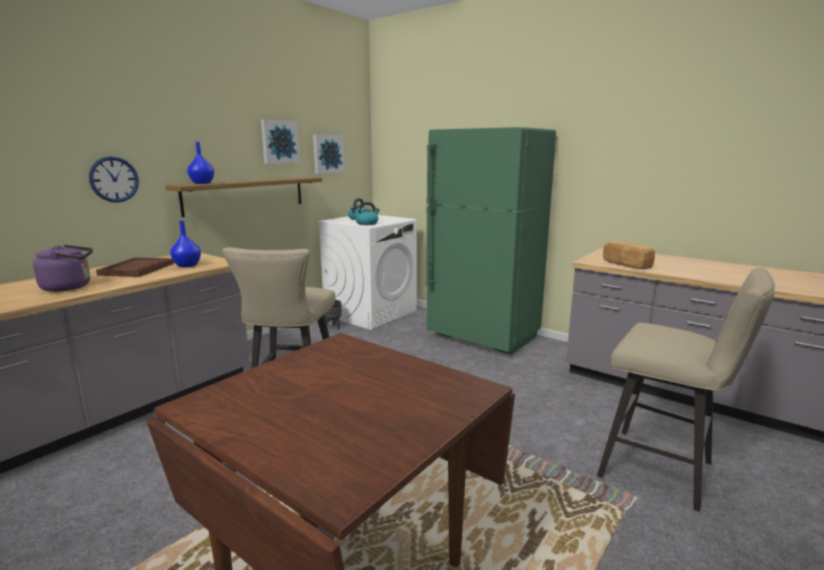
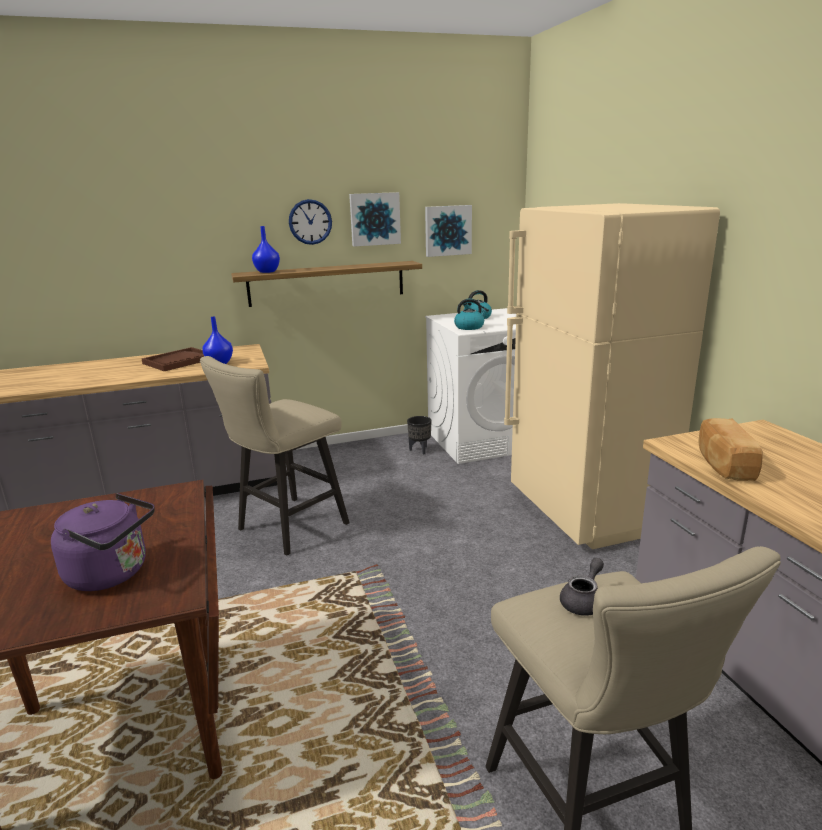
camera: 35 degrees right, 5 degrees up
(70, 287) = (105, 374): purple kettle -> purple kettle (112, 573)
(114, 179) = (178, 268): wall clock -> wall clock (310, 222)
(483, 337) = (586, 512): green fridge -> beige fridge
(658, 333) = (585, 601): none -> grey teapot

